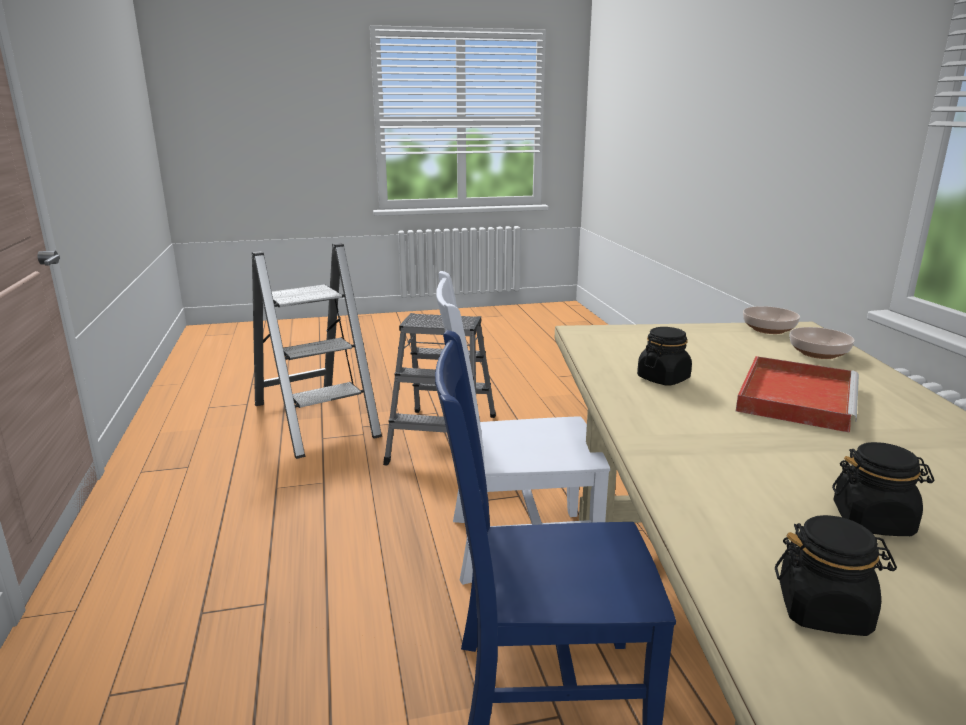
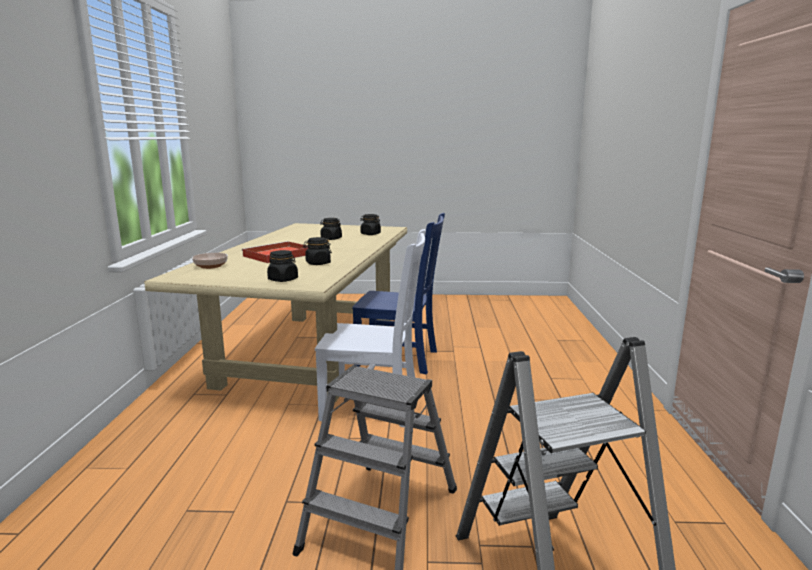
camera: 165 degrees left, 5 degrees down
(642, 337) = (283, 280): none -> black jar
(769, 329) = (192, 278): bowl -> none

